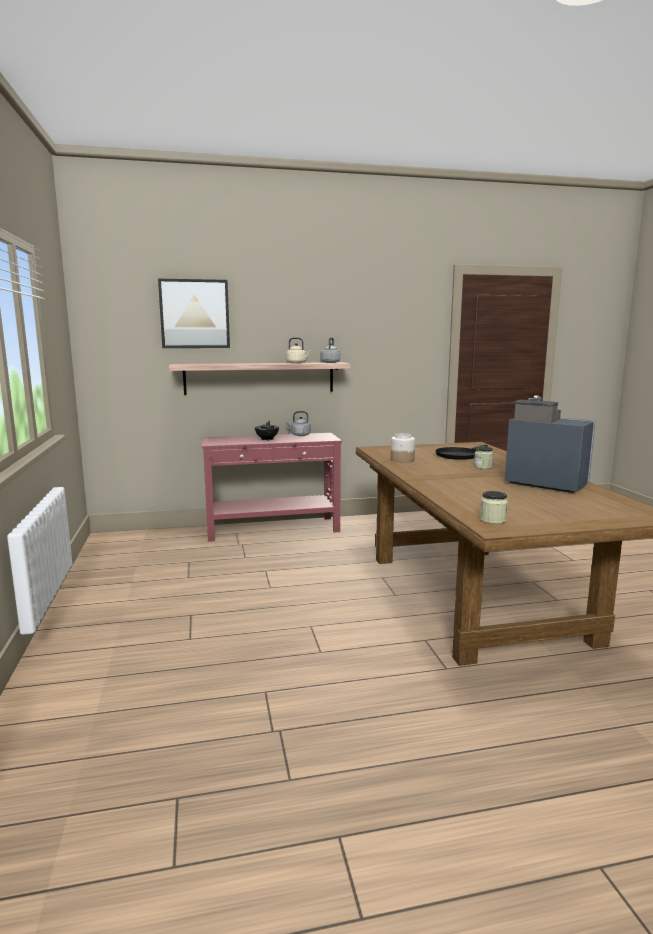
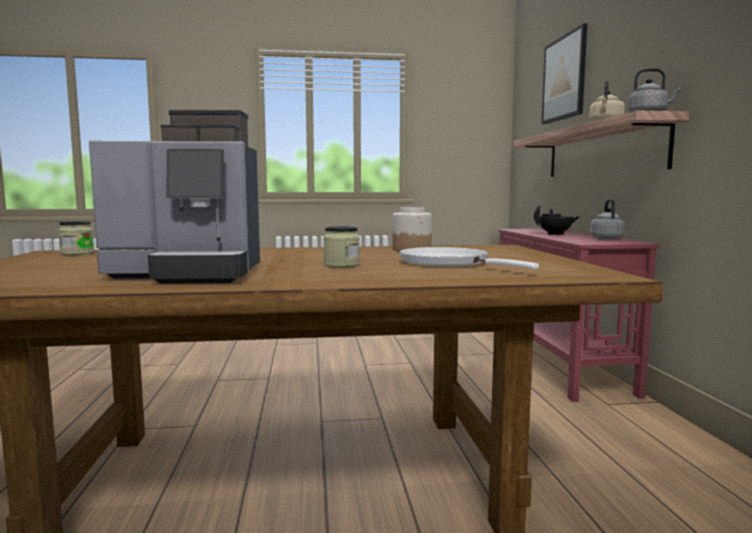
camera: 95 degrees right, 5 degrees down
(458, 455) = (449, 263): black frying pan -> white frying pan
(543, 483) = (190, 274): coffee machine -> coffee machine turned 45 degrees clockwise

